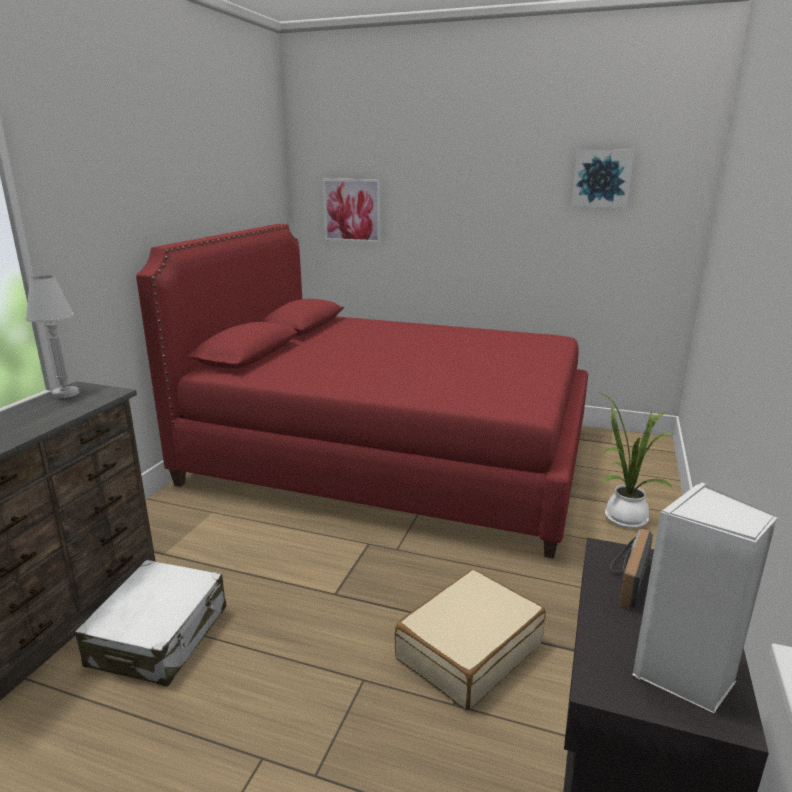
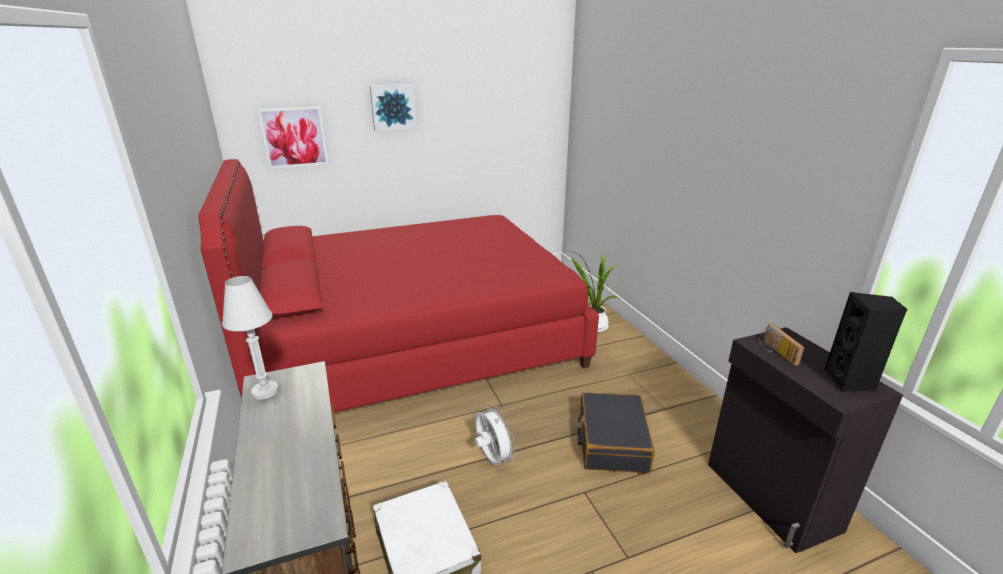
camera: 40 degrees left, 5 degrees up
(318, 593) = (492, 459): none -> white fan
(468, 650) = (612, 441): beige suitcase -> black suitcase
(602, 178) = (501, 96): picture -> picture (393, 107)
(684, 676) = (850, 382): white speaker -> black speaker

